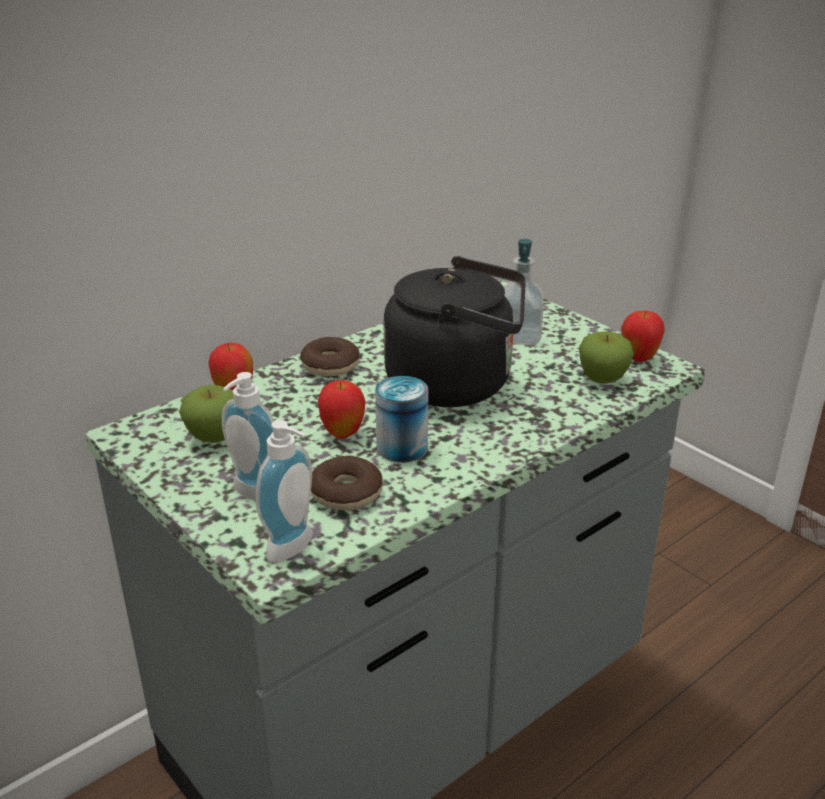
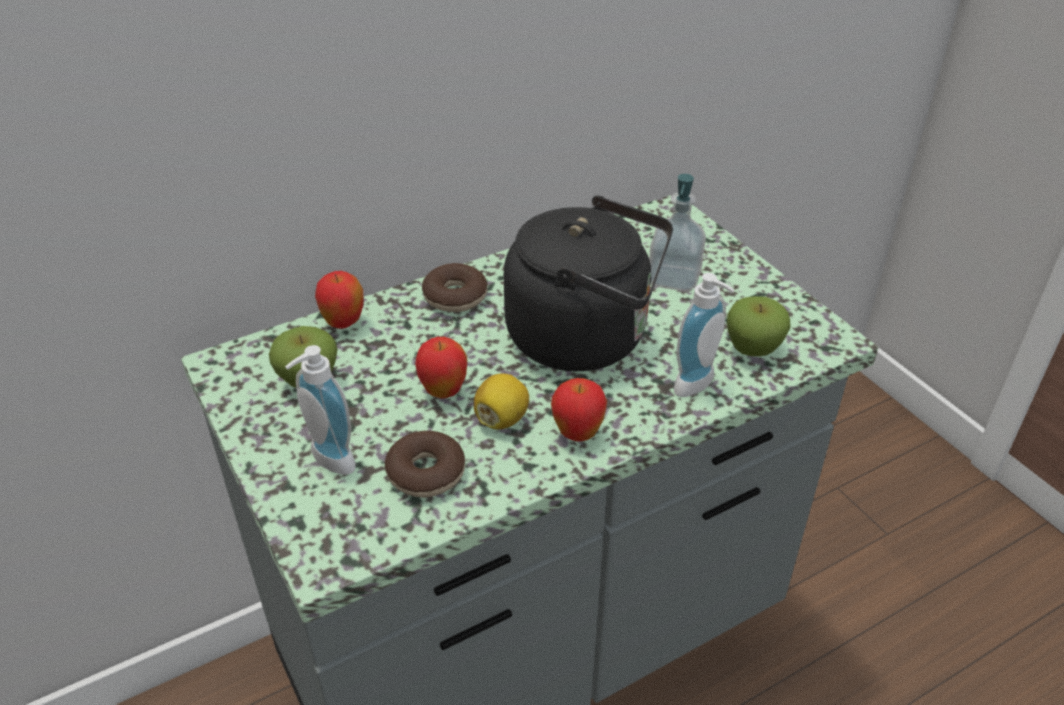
camera: 10 degrees right, 10 degrees up
(295, 549) = (353, 540): soap dispenser -> soap dispenser (699, 386)
(402, 448) = (502, 419): can -> lemon
(638, 358) = (804, 323): apple -> apple (577, 434)

